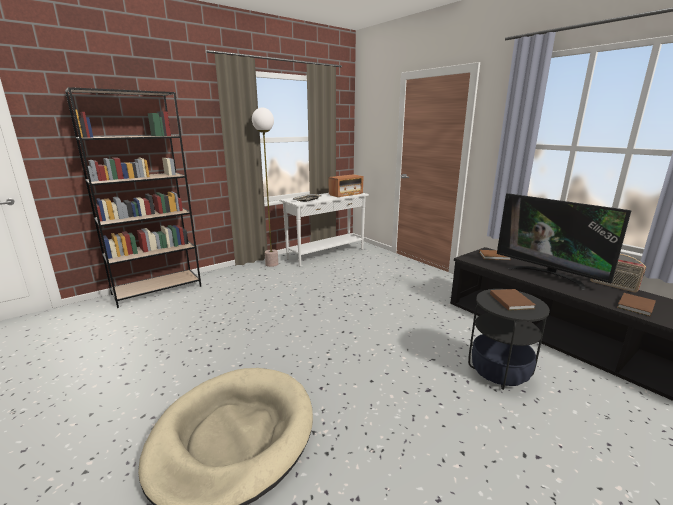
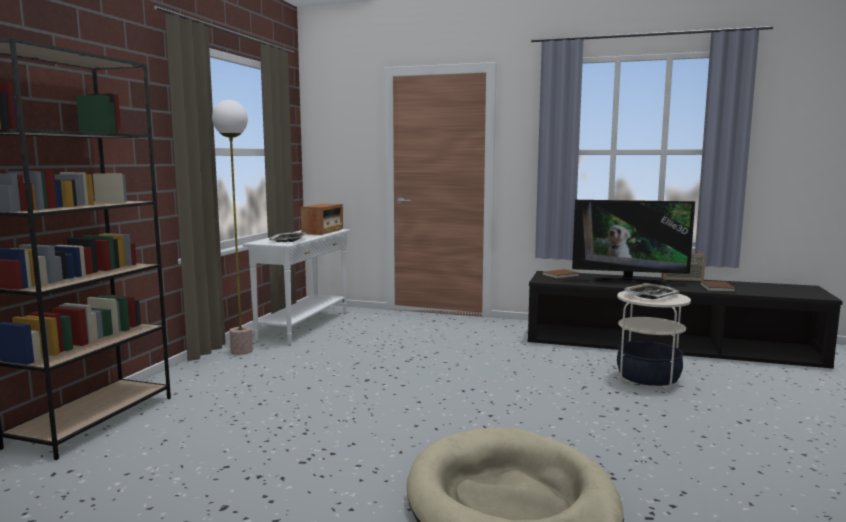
camera: 35 degrees left, 10 degrees down
(499, 373) = (648, 380): black side table -> beige side table
(511, 300) = (651, 295): brown book -> tray

